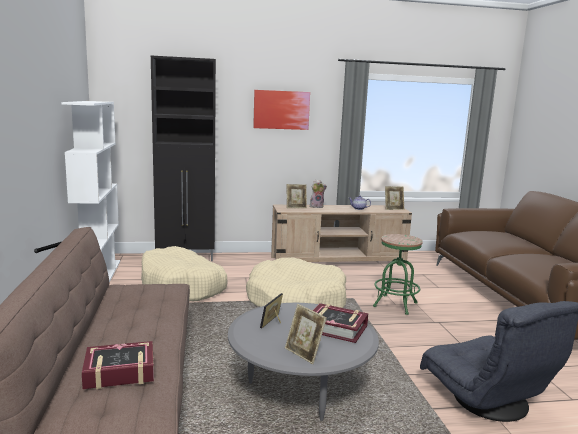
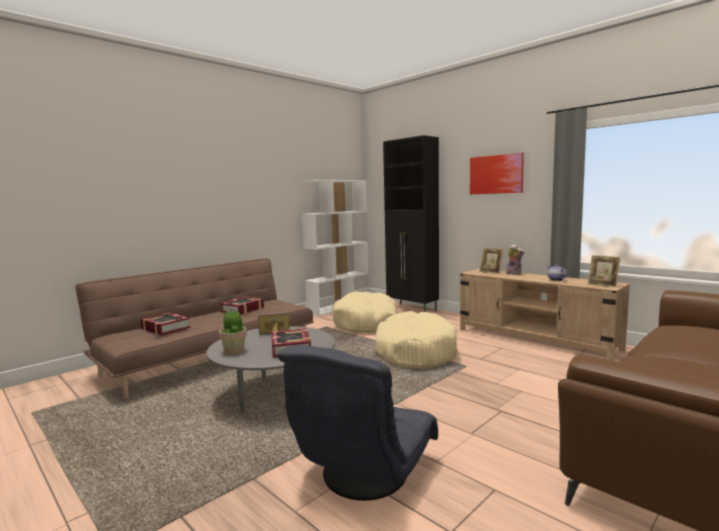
camera: 55 degrees right, 5 degrees down
(130, 310) = (242, 309): none -> book
(304, 354) = (234, 351): picture frame -> potted plant
(395, 304) = (495, 383): green stool -> none

